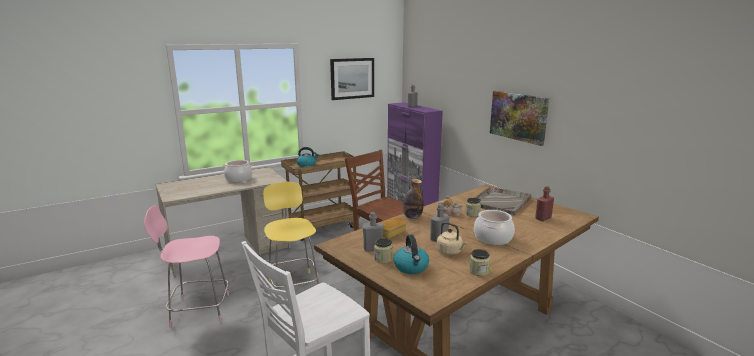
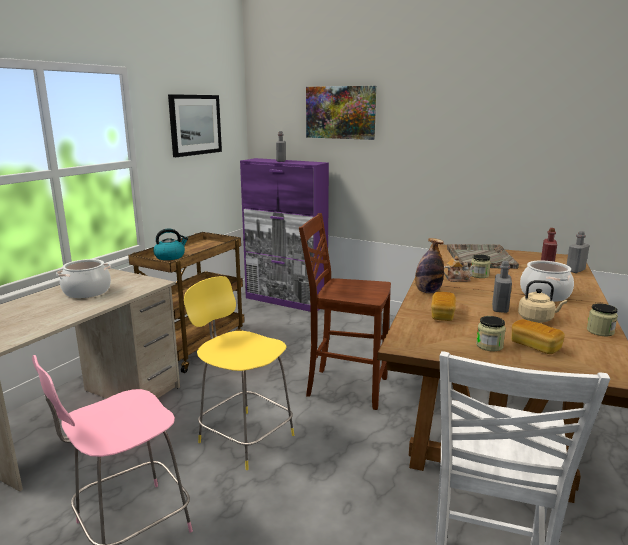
camera: 30 degrees left, 0 degrees up
(373, 249) = (455, 337): grey bottle -> grey bottle (575, 270)
(411, 267) = (535, 346): kettle -> bread
(518, 116) = (452, 157): picture -> picture (340, 112)

